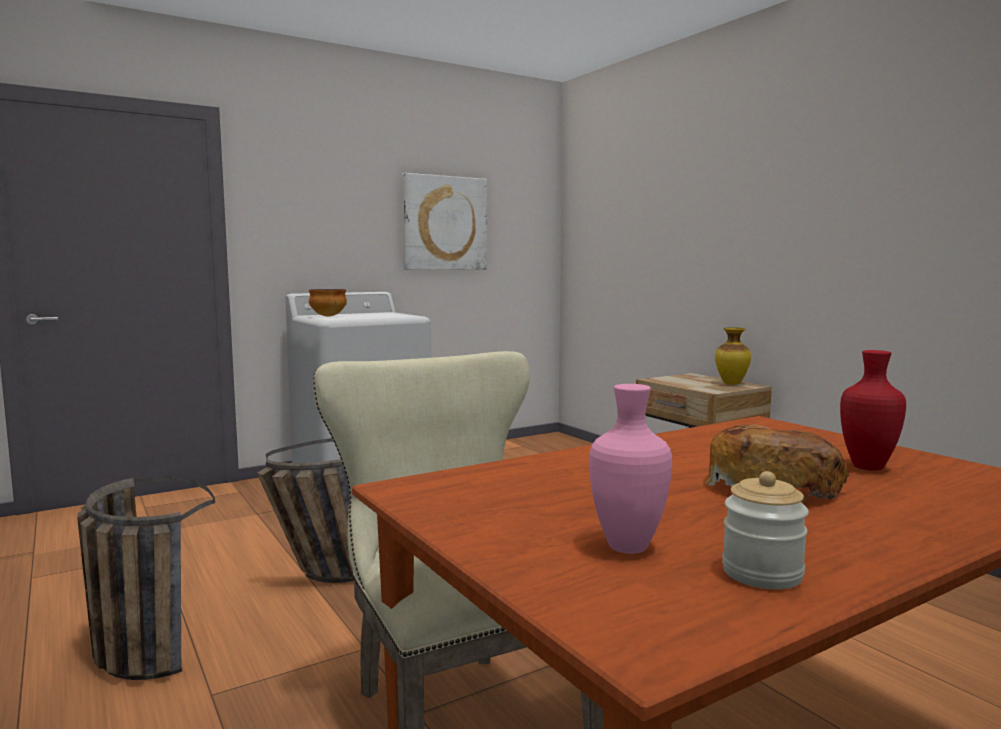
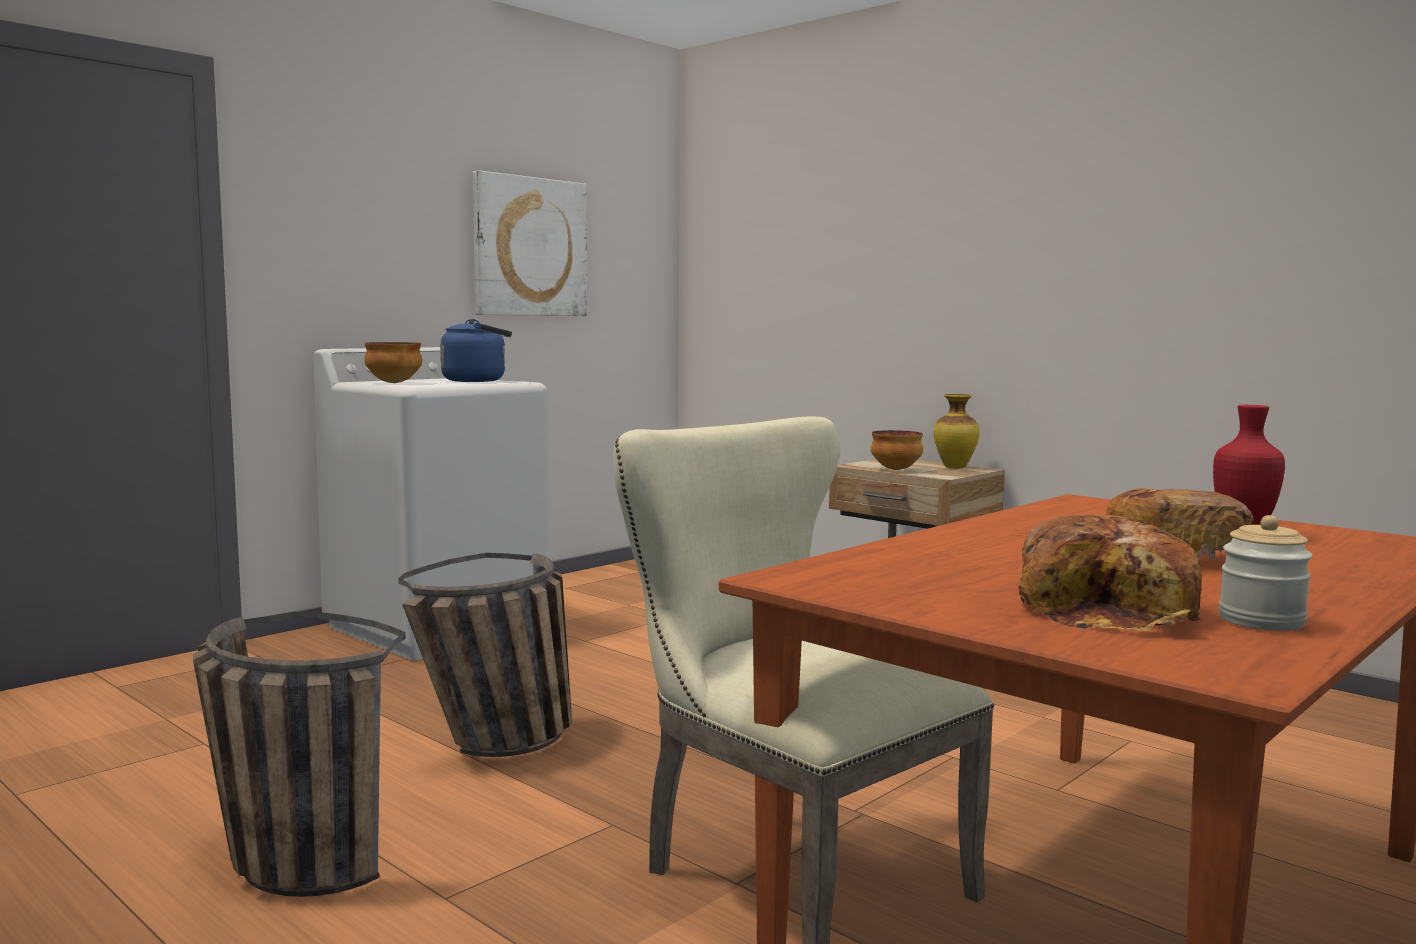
camera: 15 degrees left, 0 degrees up
(387, 315) = (478, 381): none -> blue kettle
(627, 546) = (1109, 610): pink vase -> bread
(682, 384) = (896, 470): none -> bowl

